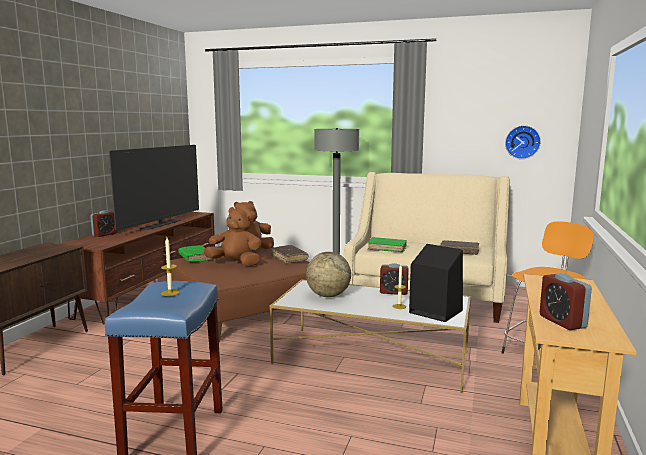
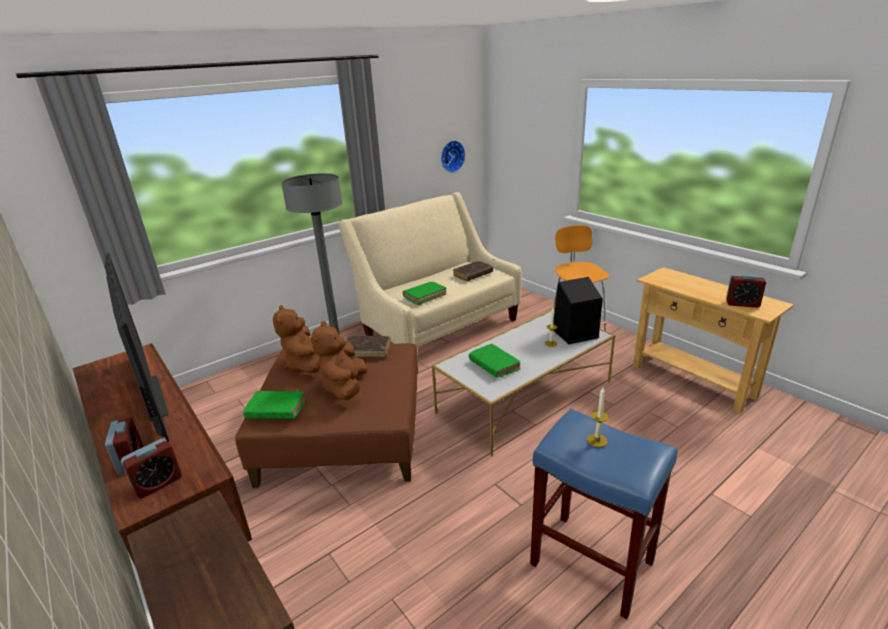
camera: 55 degrees left, 15 degrees up
(235, 263) = (345, 387): brown plush toy -> brown plush toy turned 45 degrees counterclockwise
(328, 295) = (494, 365): globe -> green book
(393, 292) = (516, 334): alarm clock -> alarm clock (158, 483)

